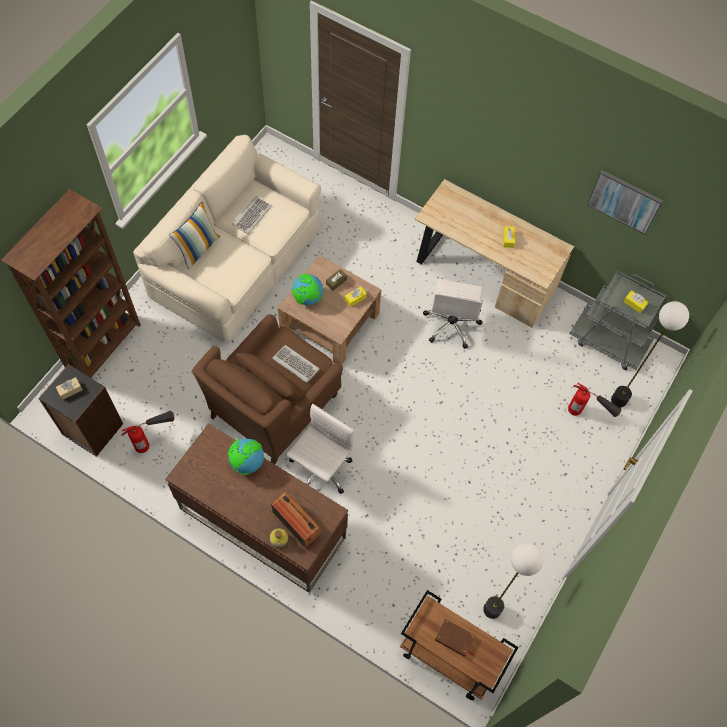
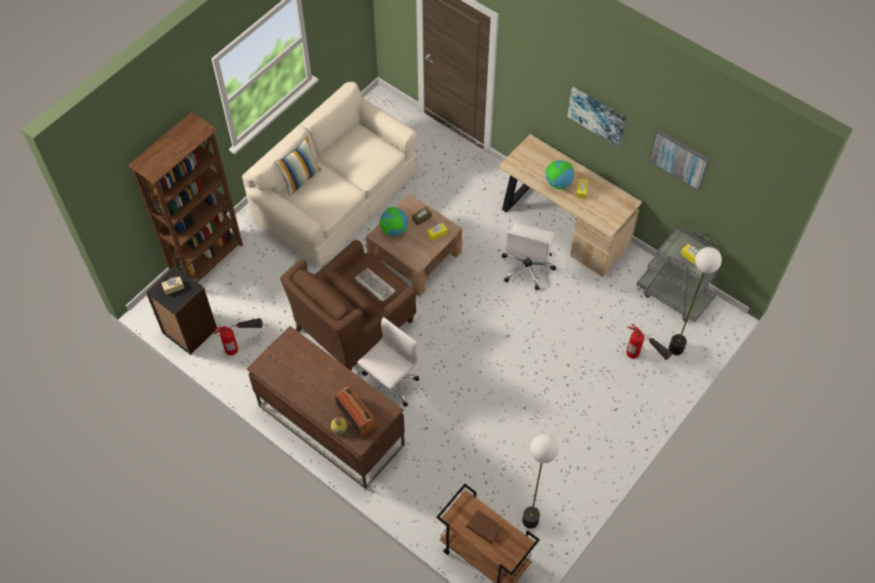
camera: 10 degrees right, 5 degrees down
(247, 462) = (319, 361): globe -> globe (558, 183)
(251, 216) = (352, 154): keyboard -> none
(527, 157) = (597, 115): none -> picture

